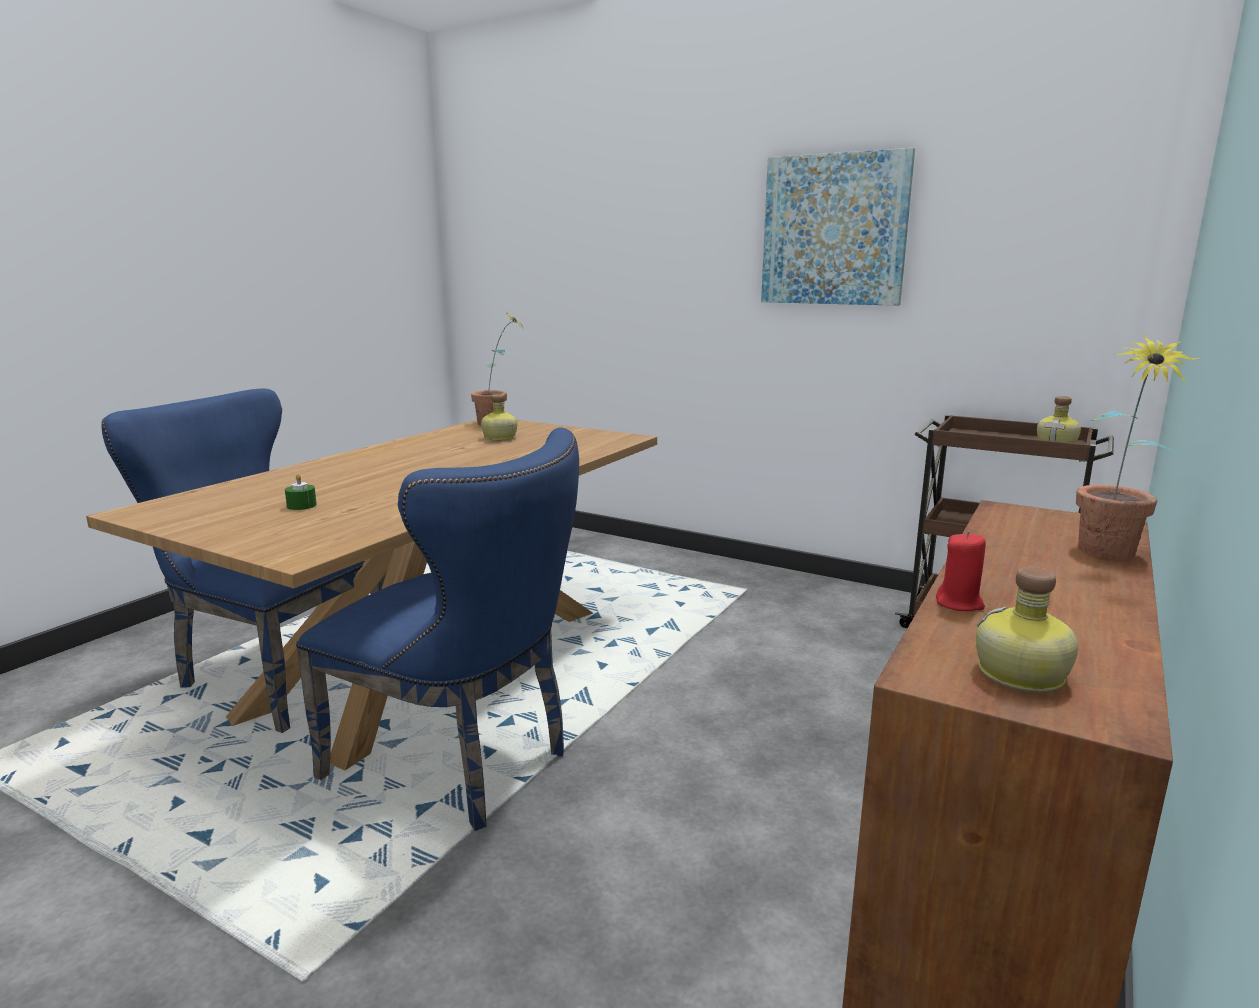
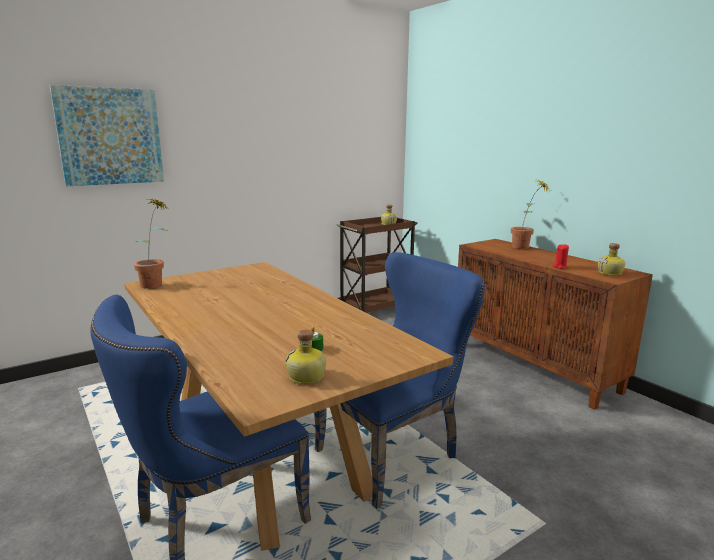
camera: 65 degrees left, 0 degrees up
(499, 438) = (205, 288): bottle -> bottle (306, 377)
(834, 230) = (280, 134): picture -> picture (110, 136)

